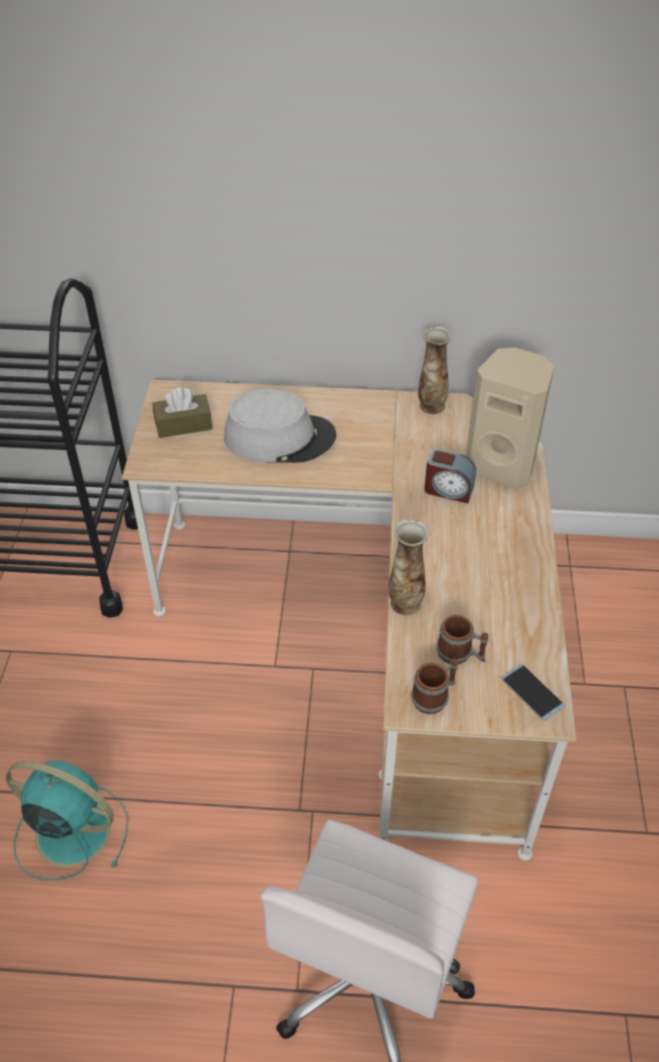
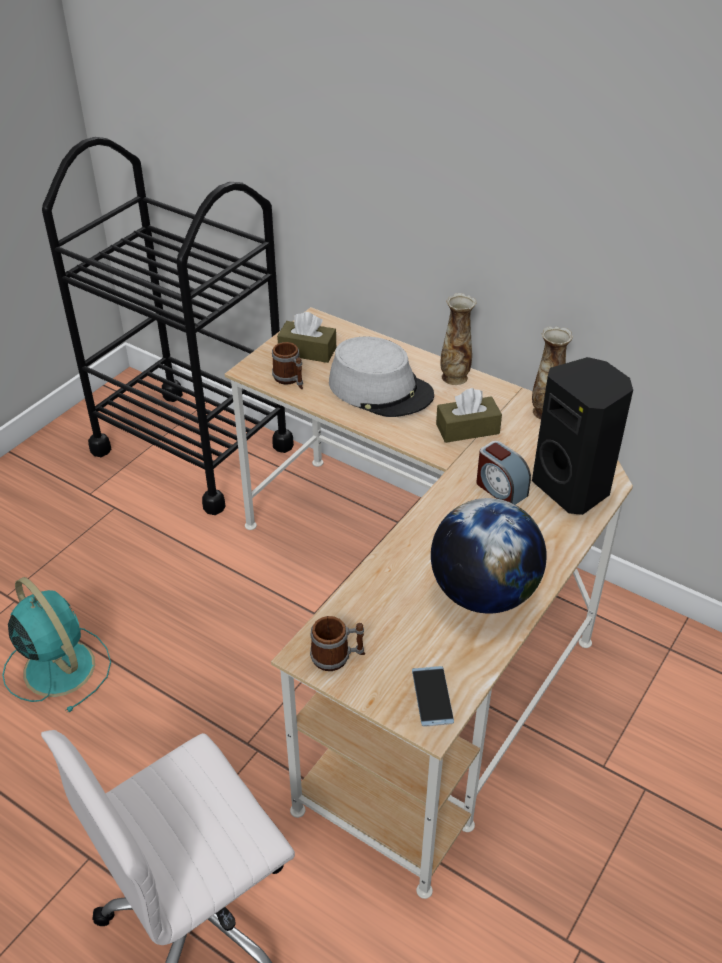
camera: 30 degrees right, 5 degrees down
(381, 446) = (467, 429): none -> brown tissue box
(405, 602) = (378, 567): vase -> vase (455, 377)
(460, 654) = (392, 632): mug -> mug (290, 380)
(502, 465) = (573, 488): beige speaker -> black speaker
(504, 587) = (483, 594): none -> globe

